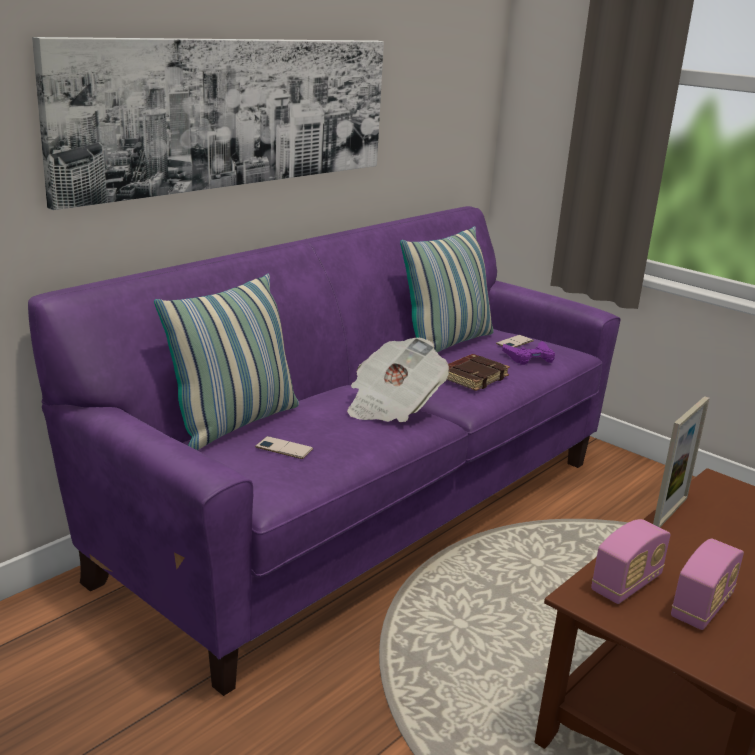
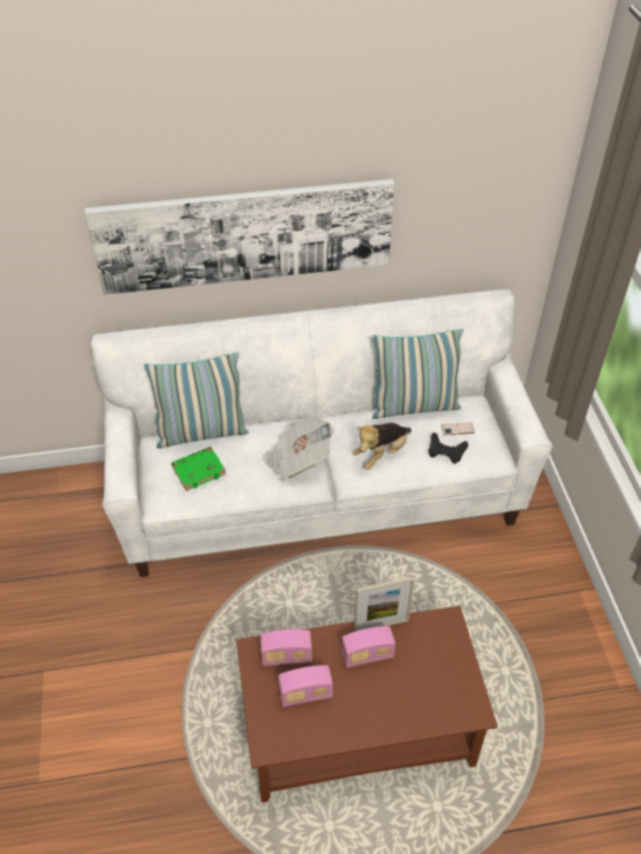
camera: 40 degrees right, 25 degrees up
(284, 448) = (199, 470): phone -> green book
(366, 515) = (319, 495): purple sofa -> white sofa
(472, 376) = (381, 453): brown book -> plush toy
(529, 357) = (446, 451): purple game controller -> black game controller
(699, 542) = (367, 655): none -> radio

